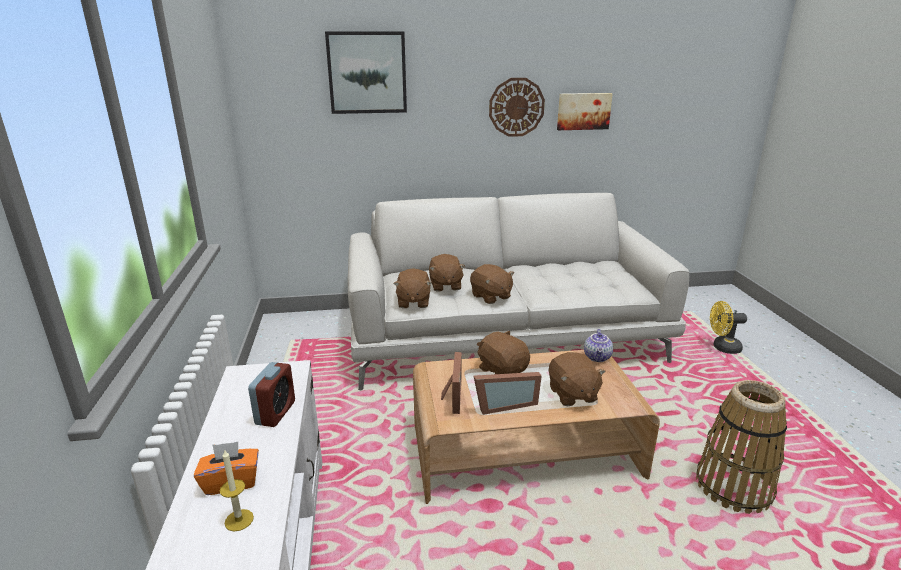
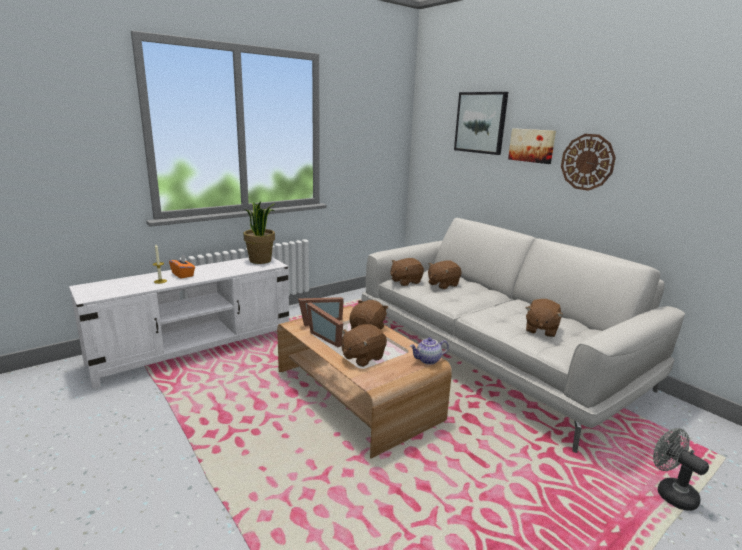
camera: 60 degrees right, 5 degrees down
(254, 378) = (261, 260): none -> potted plant
(275, 413) = (236, 270): alarm clock -> none
(491, 296) = (449, 300): brown plush toy -> brown plush toy (540, 329)
(583, 111) = (659, 175): picture -> picture (532, 145)
(722, 348) = (670, 492): yellow fan -> grey fan
(733, 487) = (402, 514): basket -> none

